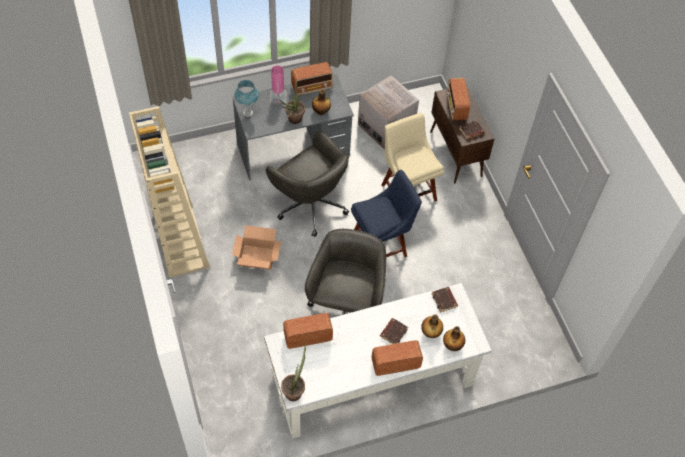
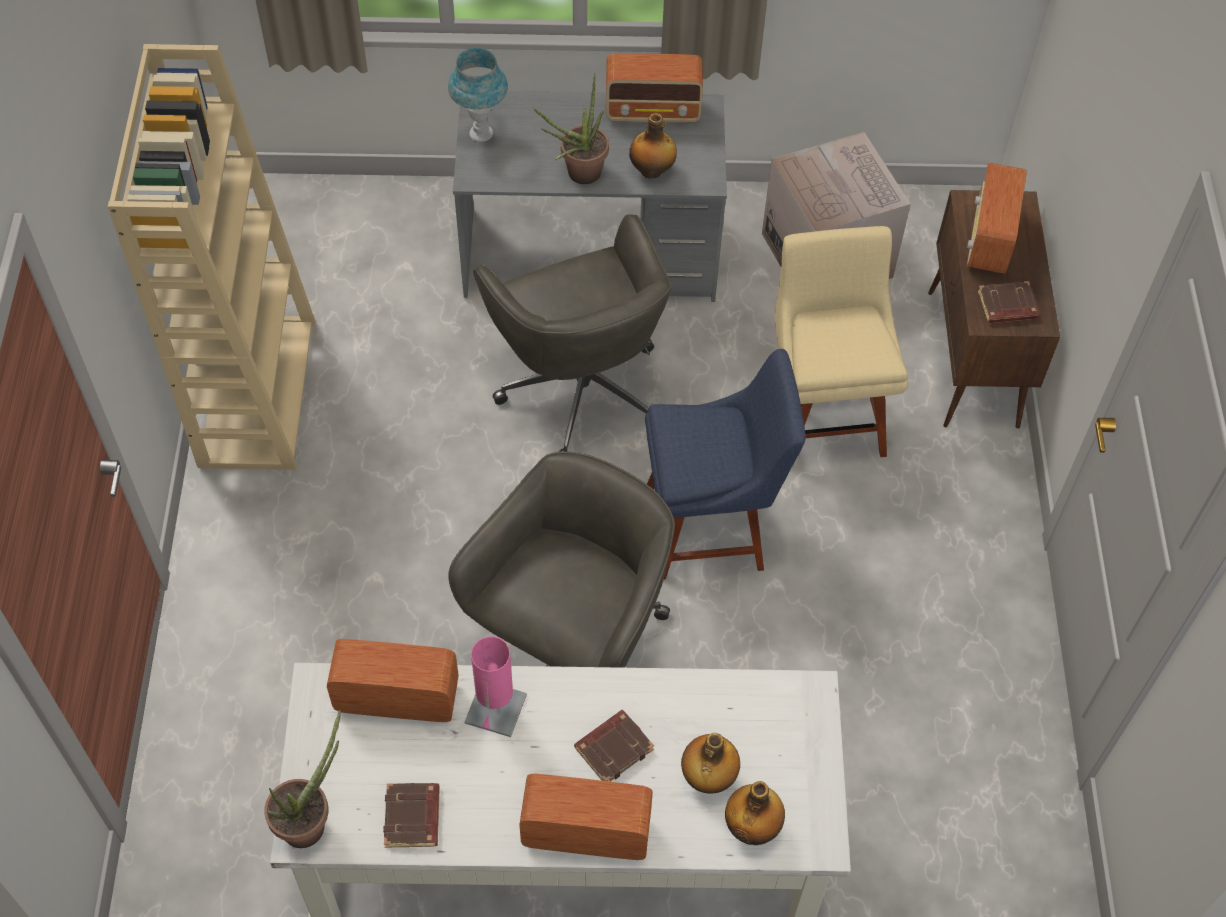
camera: 20 degrees right, 0 degrees up
(257, 257) = (411, 475): cardboard box -> none
(278, 97) = (565, 115): pink table lamp -> pink table lamp (495, 709)
(444, 300) = (776, 704): brown book -> brown book (413, 818)

